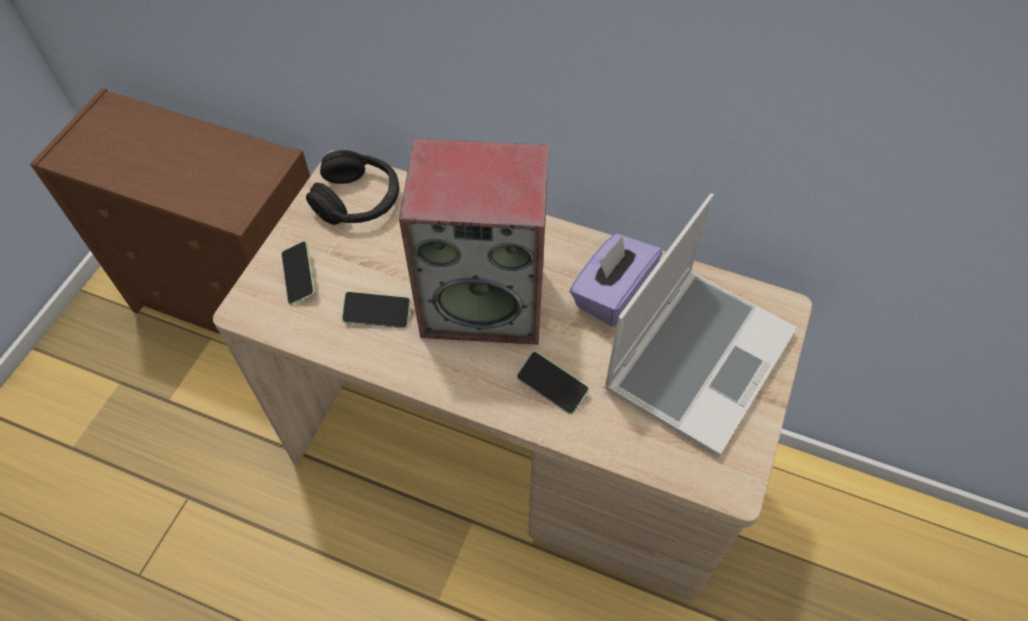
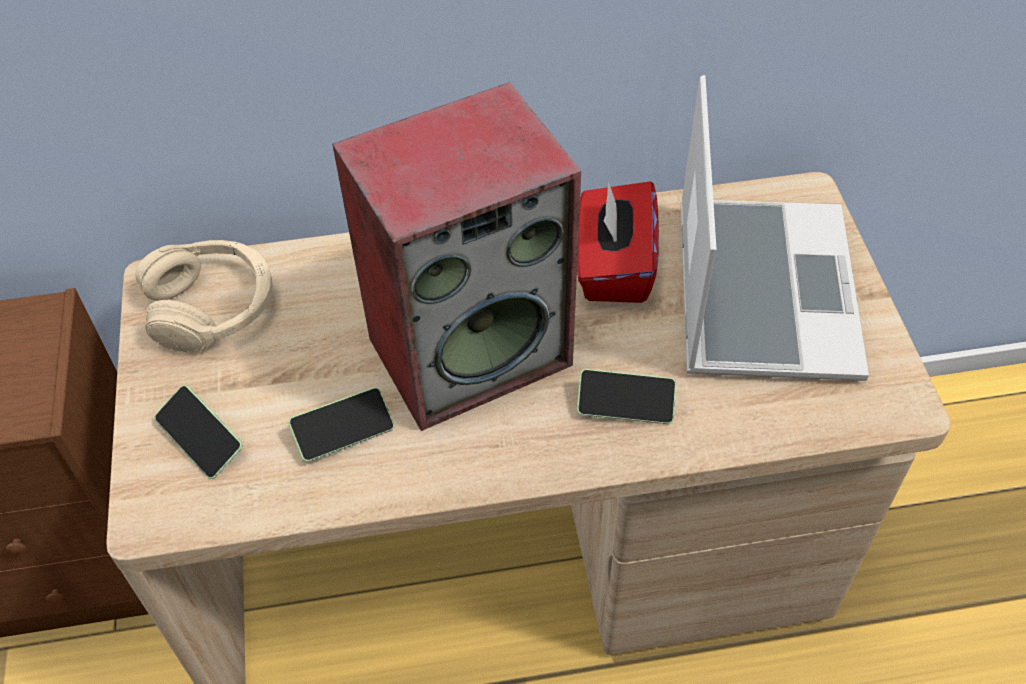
camera: 30 degrees left, 5 degrees down
(358, 200) = (213, 307): black headphones -> beige headphones
(611, 293) = (613, 267): purple tissue box -> red tissue box

